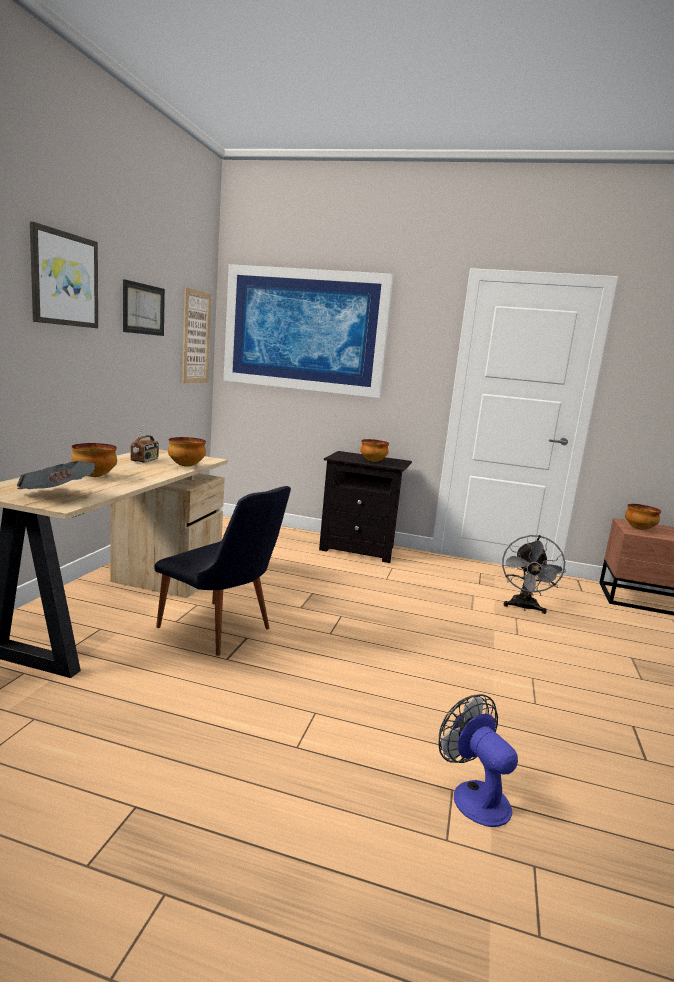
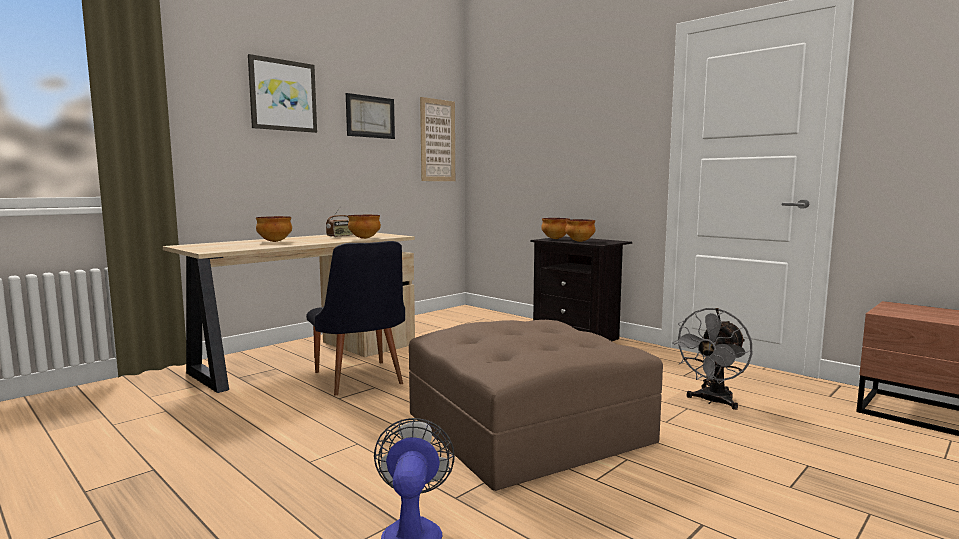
camera: 30 degrees right, 5 degrees down
(56, 496) = (218, 248): newspaper -> none
(305, 330) = (530, 121): picture -> none
(433, 661) = (527, 428): none -> brown ottoman
(639, 529) = (903, 311): bowl -> bowl (555, 239)

